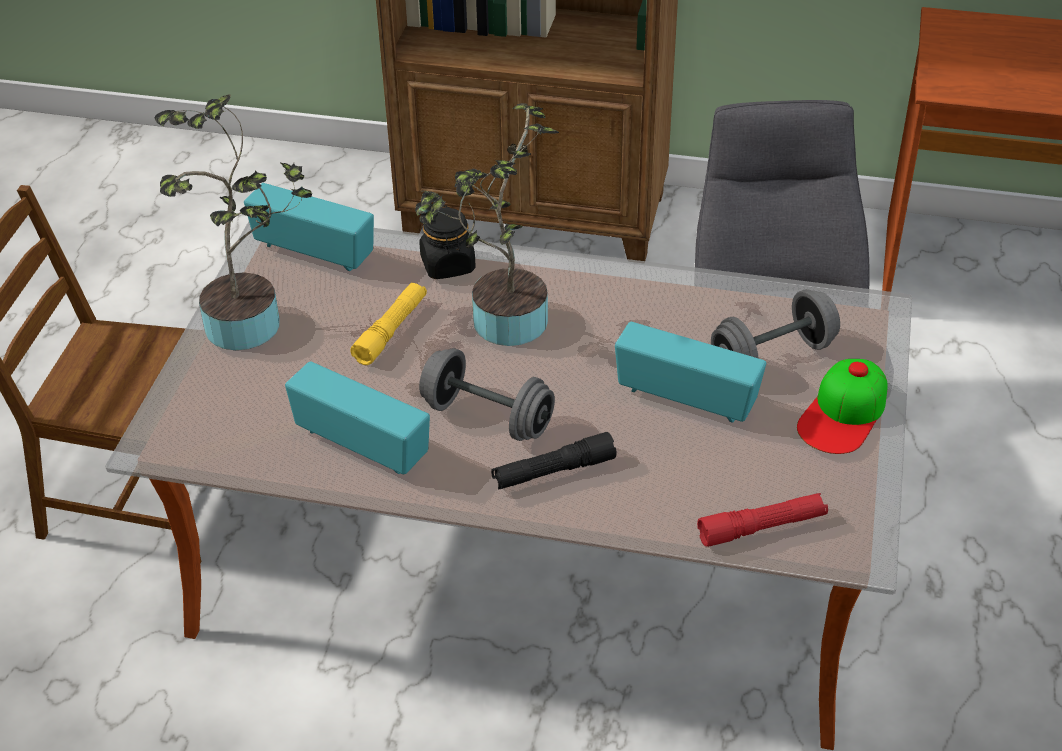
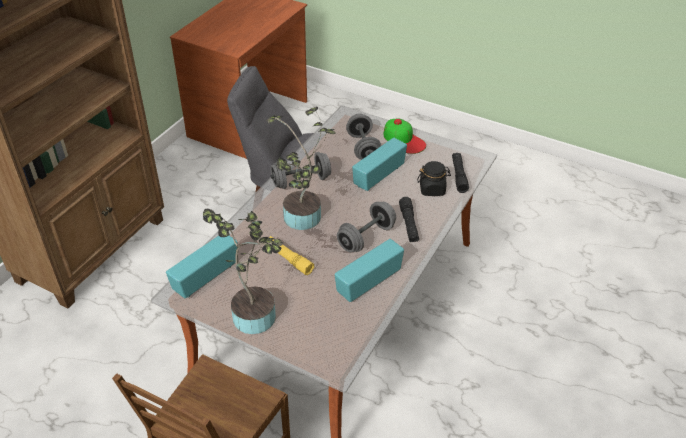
camera: 75 degrees left, 0 degrees up
(448, 265) = (247, 229): black jar -> black jar (432, 189)
(614, 296) = (301, 181): none -> grey dumbbell
(762, 527) = (459, 176): red flashlight -> black flashlight

